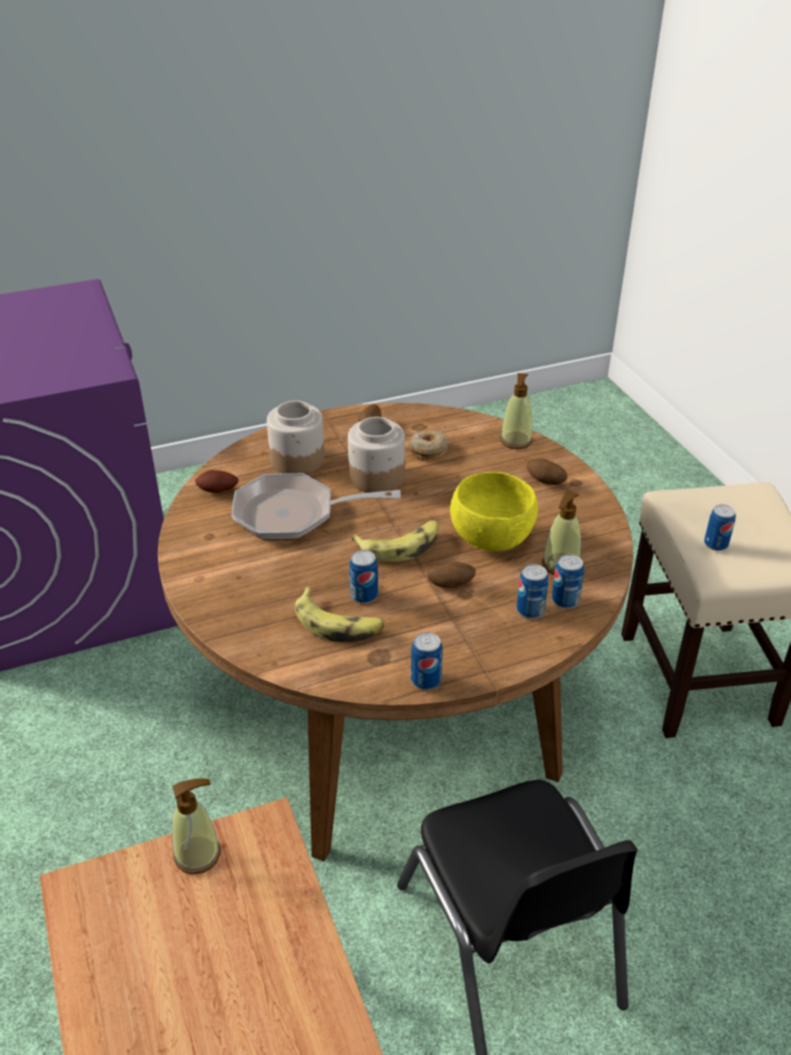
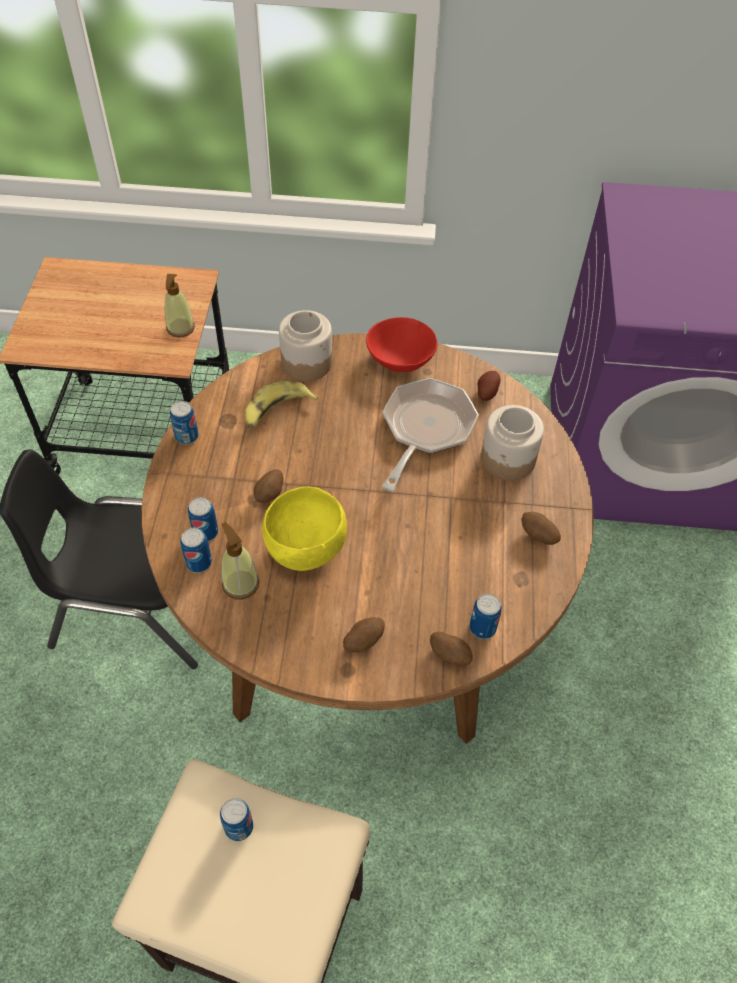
camera: 115 degrees right, 15 degrees up
(201, 559) = (400, 360): none -> red bowl
(364, 595) = (296, 436): can -> can (482, 628)
(376, 477) = (449, 506): jar -> jar (307, 362)
(400, 546) = (339, 483): banana -> none
(428, 450) = (472, 567): donut -> none
(516, 441) = (450, 655): soap dispenser -> potato

